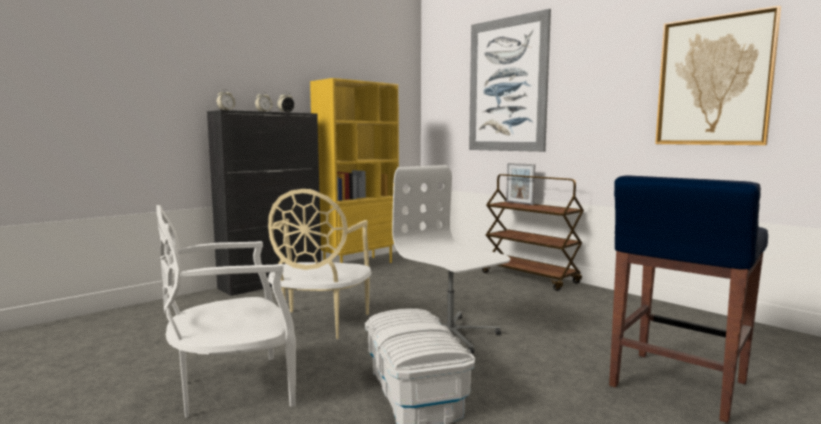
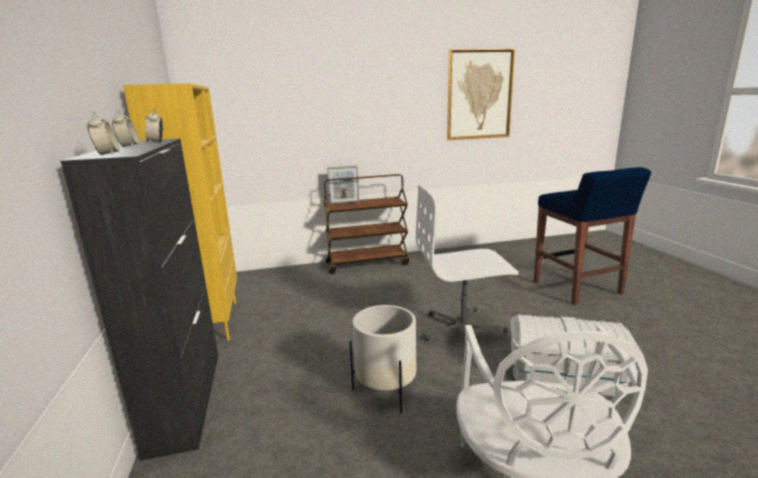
camera: 60 degrees left, 10 degrees up
(319, 325) = (386, 391): beige chair -> white planter
(507, 85) = (307, 89): picture -> none

